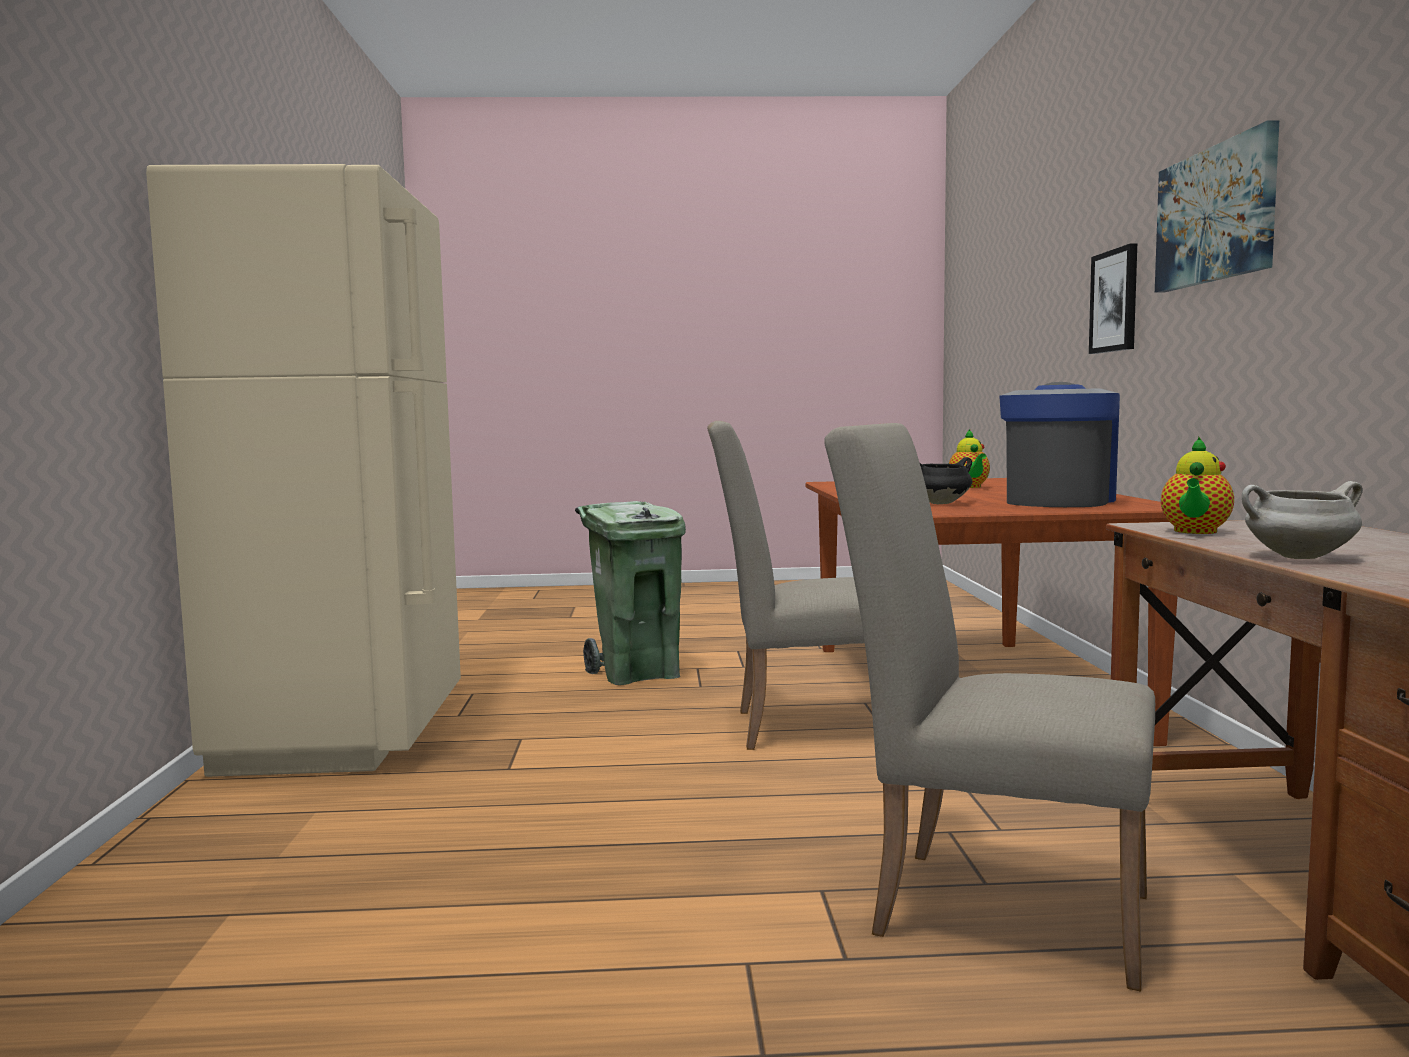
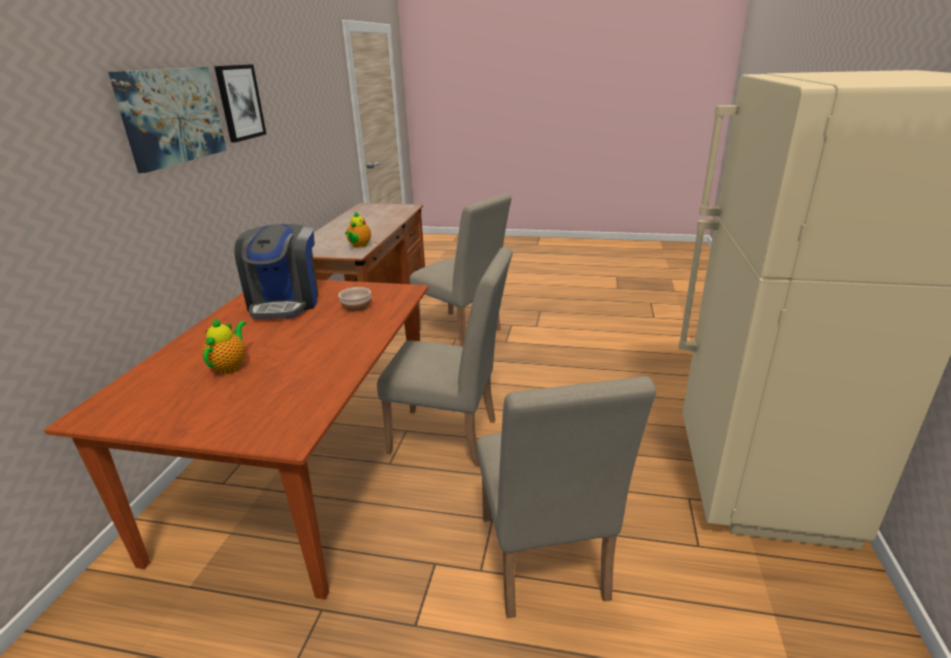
camera: 165 degrees left, 20 degrees up
(637, 673) = (543, 566): green trash can -> beige chair
(940, 503) = (357, 307): black cooking pot -> bowl
(1058, 501) = (285, 302): coffee machine -> coffee machine turned 45 degrees counterclockwise
(1115, 301) = (65, 189): picture -> picture (240, 102)
(1195, 532) = (359, 245): teapot -> teapot turned 150 degrees clockwise
(1299, 557) = (383, 227): white cooking pot -> none

